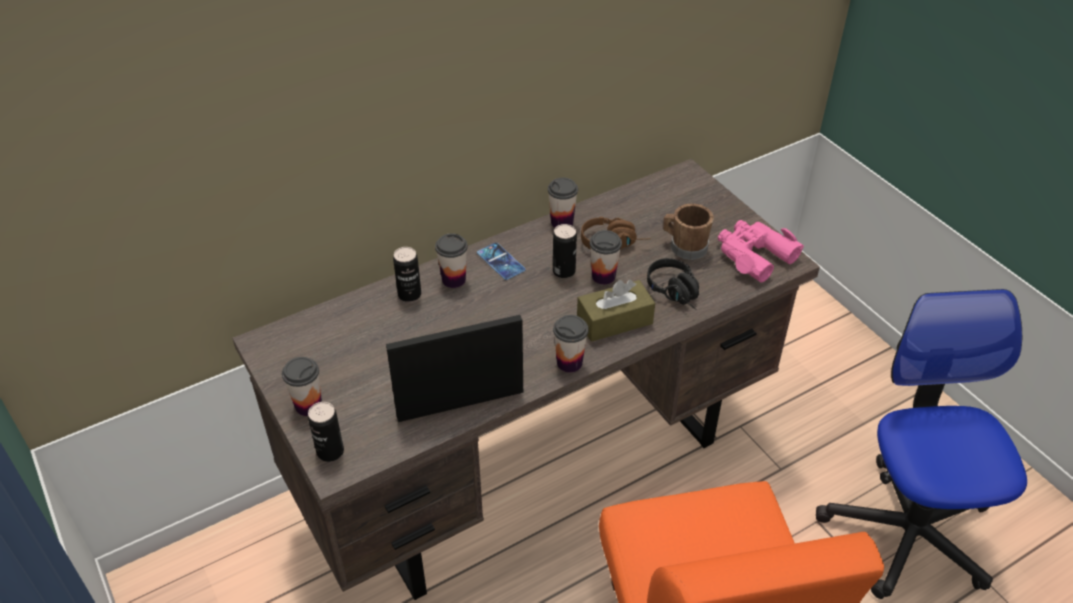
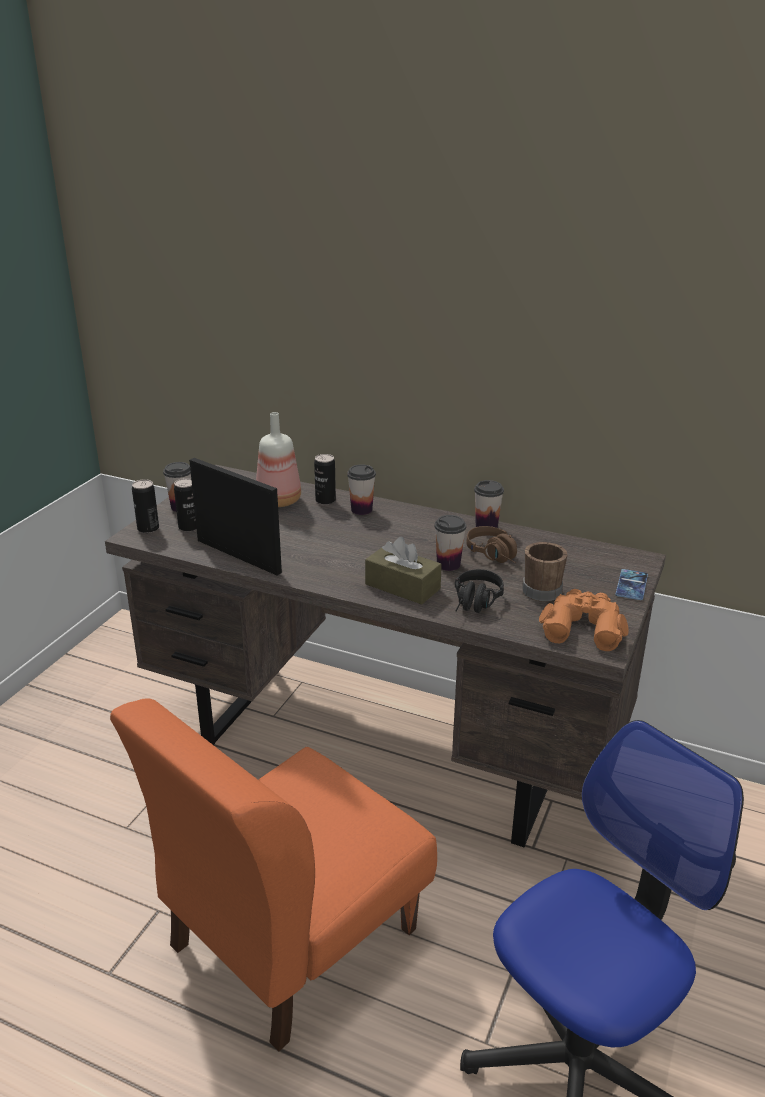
camera: 55 degrees right, 15 degrees down
(376, 326) = (279, 501): none -> bottle
(500, 261) = (405, 519): phone -> phone (631, 585)
(564, 271) = (430, 546): can -> can (189, 527)
(569, 363) = (330, 583): cup -> none
(754, 255) = (583, 626): pink binoculars -> orange binoculars

